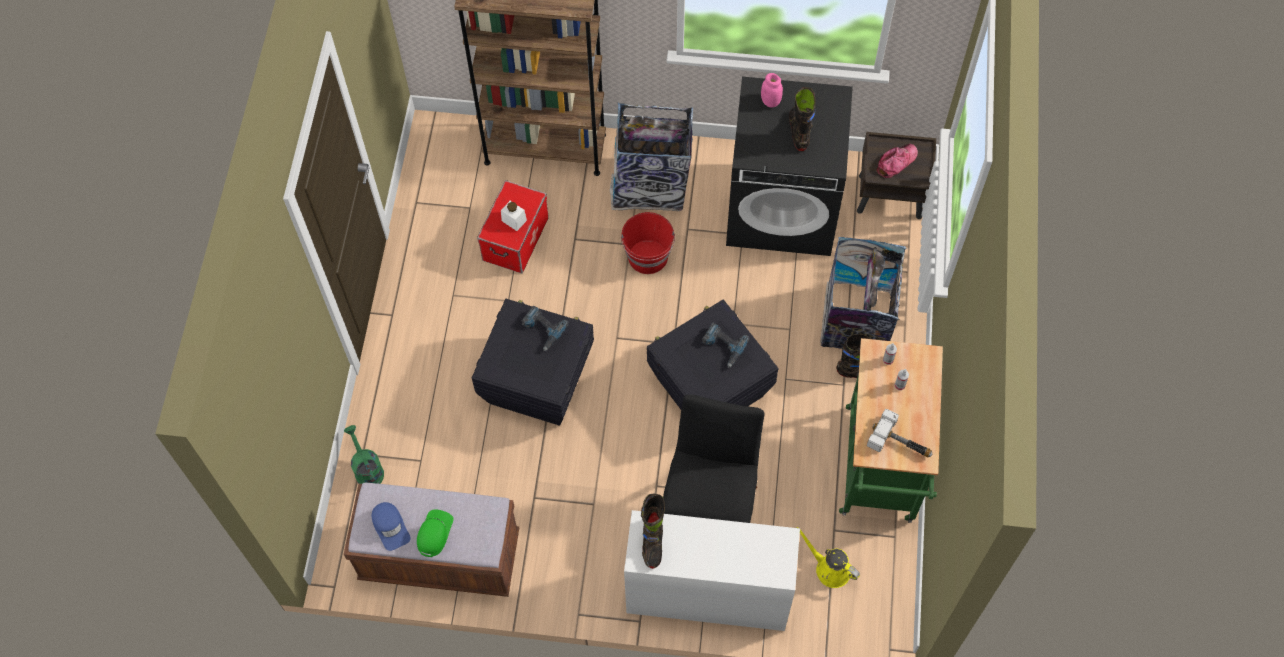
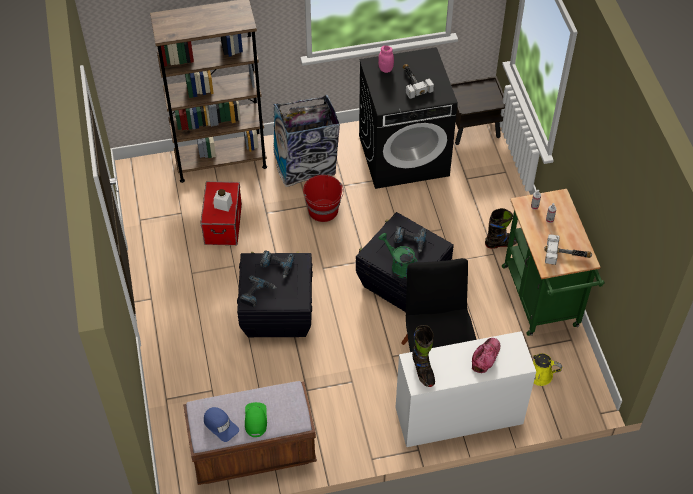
camera: 20 degrees left, 10 degrees down
(367, 469) = (173, 408): green watering can -> green watering can (399, 266)
(504, 361) = (257, 294): none -> power drill
(799, 131) = (413, 82): black boot -> hammer
(856, 322) = (485, 212): trash can -> none
(896, 162) = (476, 97): cap -> cap (485, 357)

